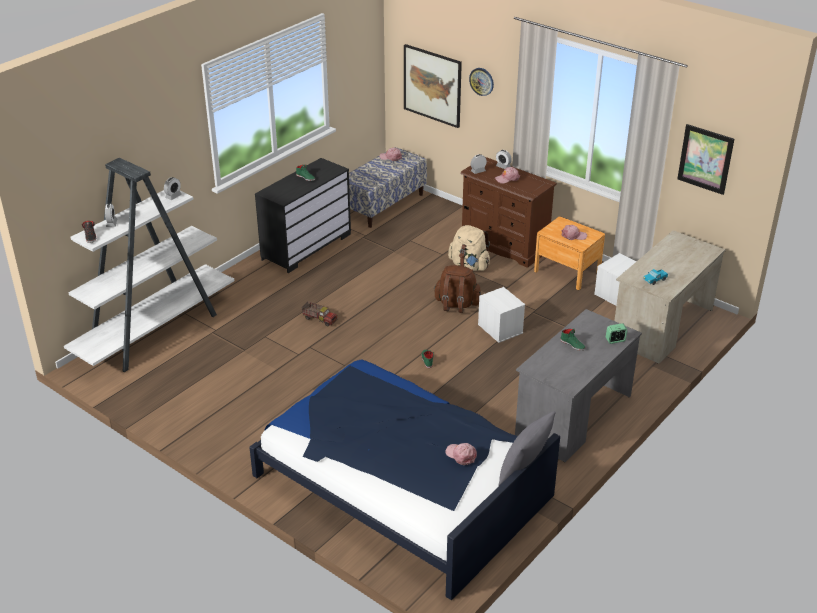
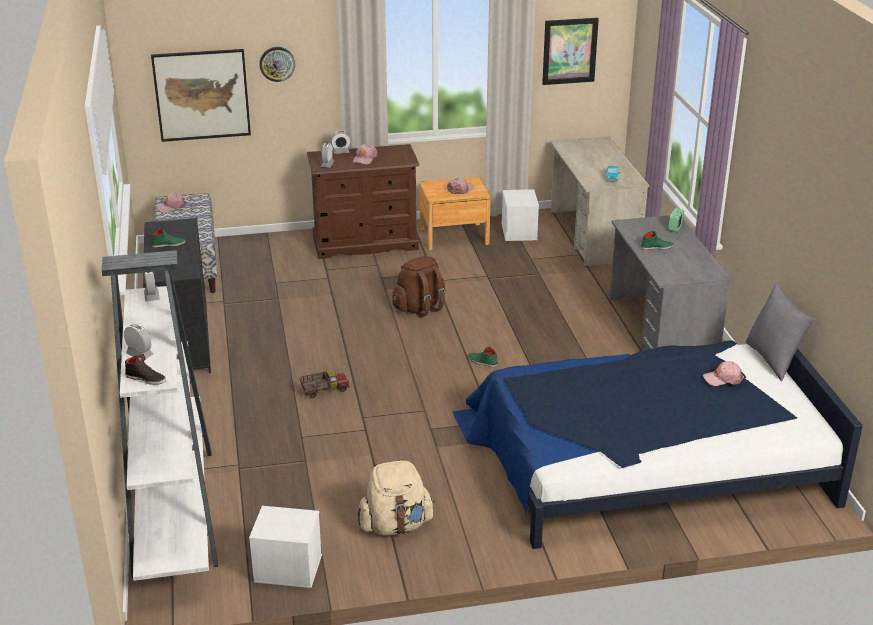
camera: 50 degrees left, 5 degrees down
(469, 266) = (369, 274): beige backpack -> beige backpack (395, 525)
(499, 328) = (488, 304): white storage box -> white storage box (287, 568)

